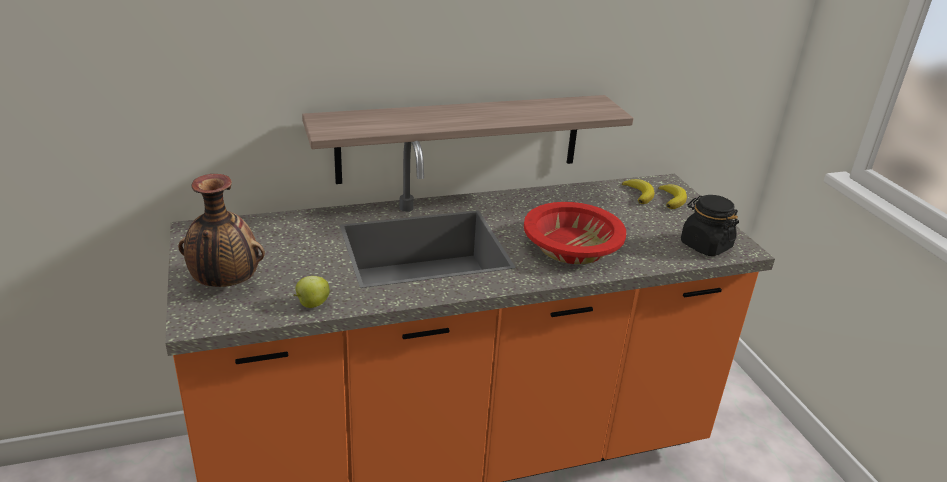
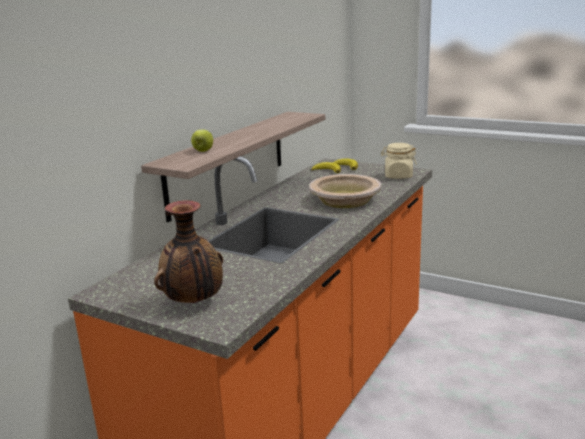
camera: 40 degrees left, 10 degrees down
(312, 304) = (273, 282): apple -> apple (203, 151)
(572, 246) = (345, 200): red bowl -> beige bowl
(705, 245) = (398, 176): black jar -> beige jar

